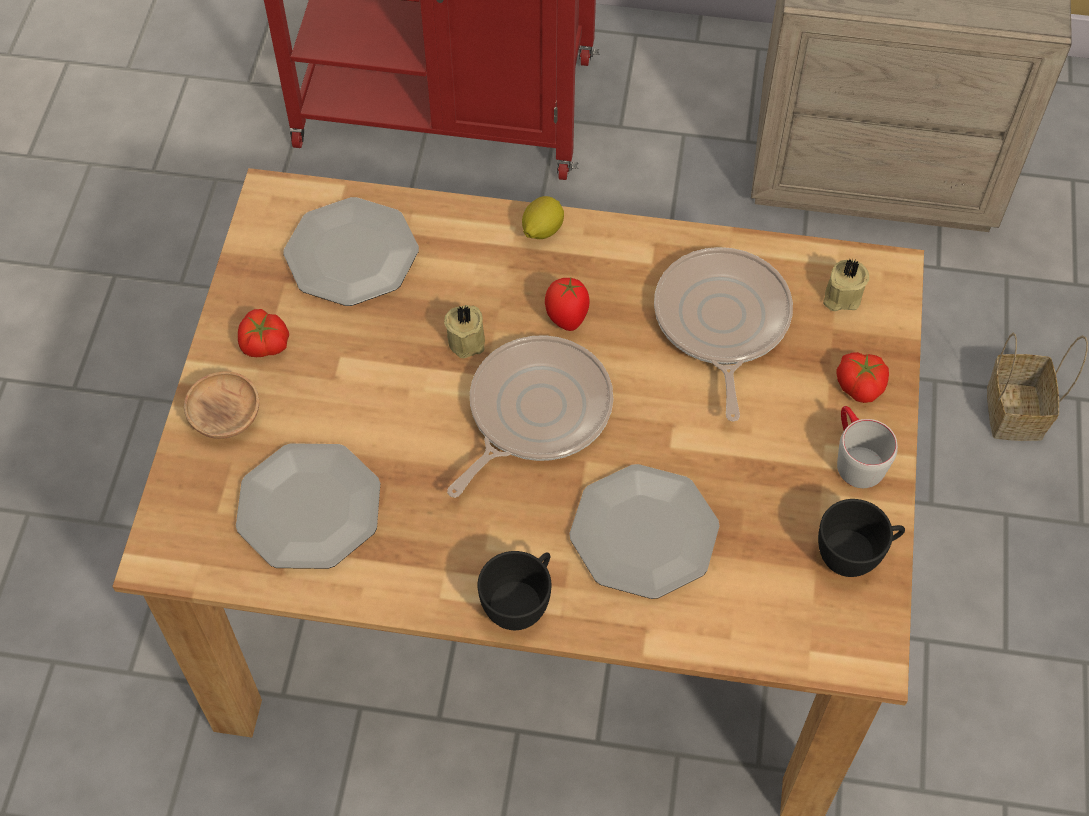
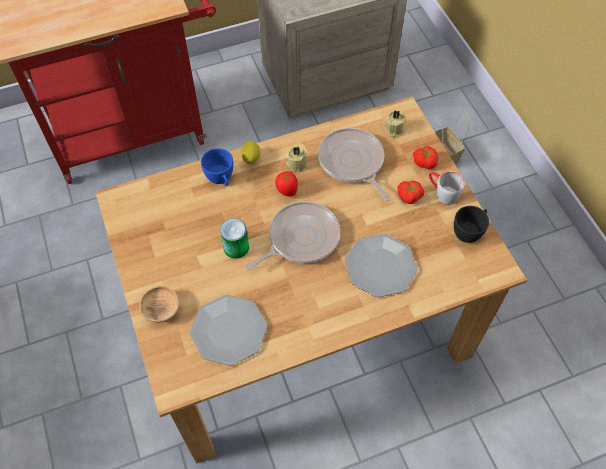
camera: 30 degrees left, 0 degrees up
(264, 344) = (157, 268): tomato -> tomato (409, 197)
(351, 254) = (171, 208): plate -> none
(414, 373) = (236, 247): none -> can
(466, 244) = (221, 179): none -> blue cup
(467, 339) = (250, 221): beige candle -> beige candle (296, 163)
(521, 603) = (349, 322): black cup -> none
(534, 412) = (300, 238): frying pan -> frying pan turned 45 degrees clockwise

